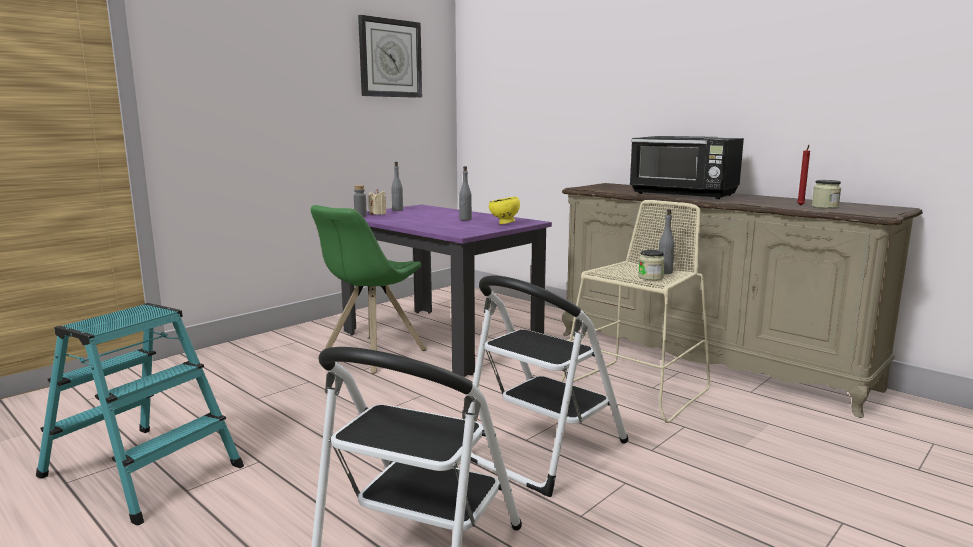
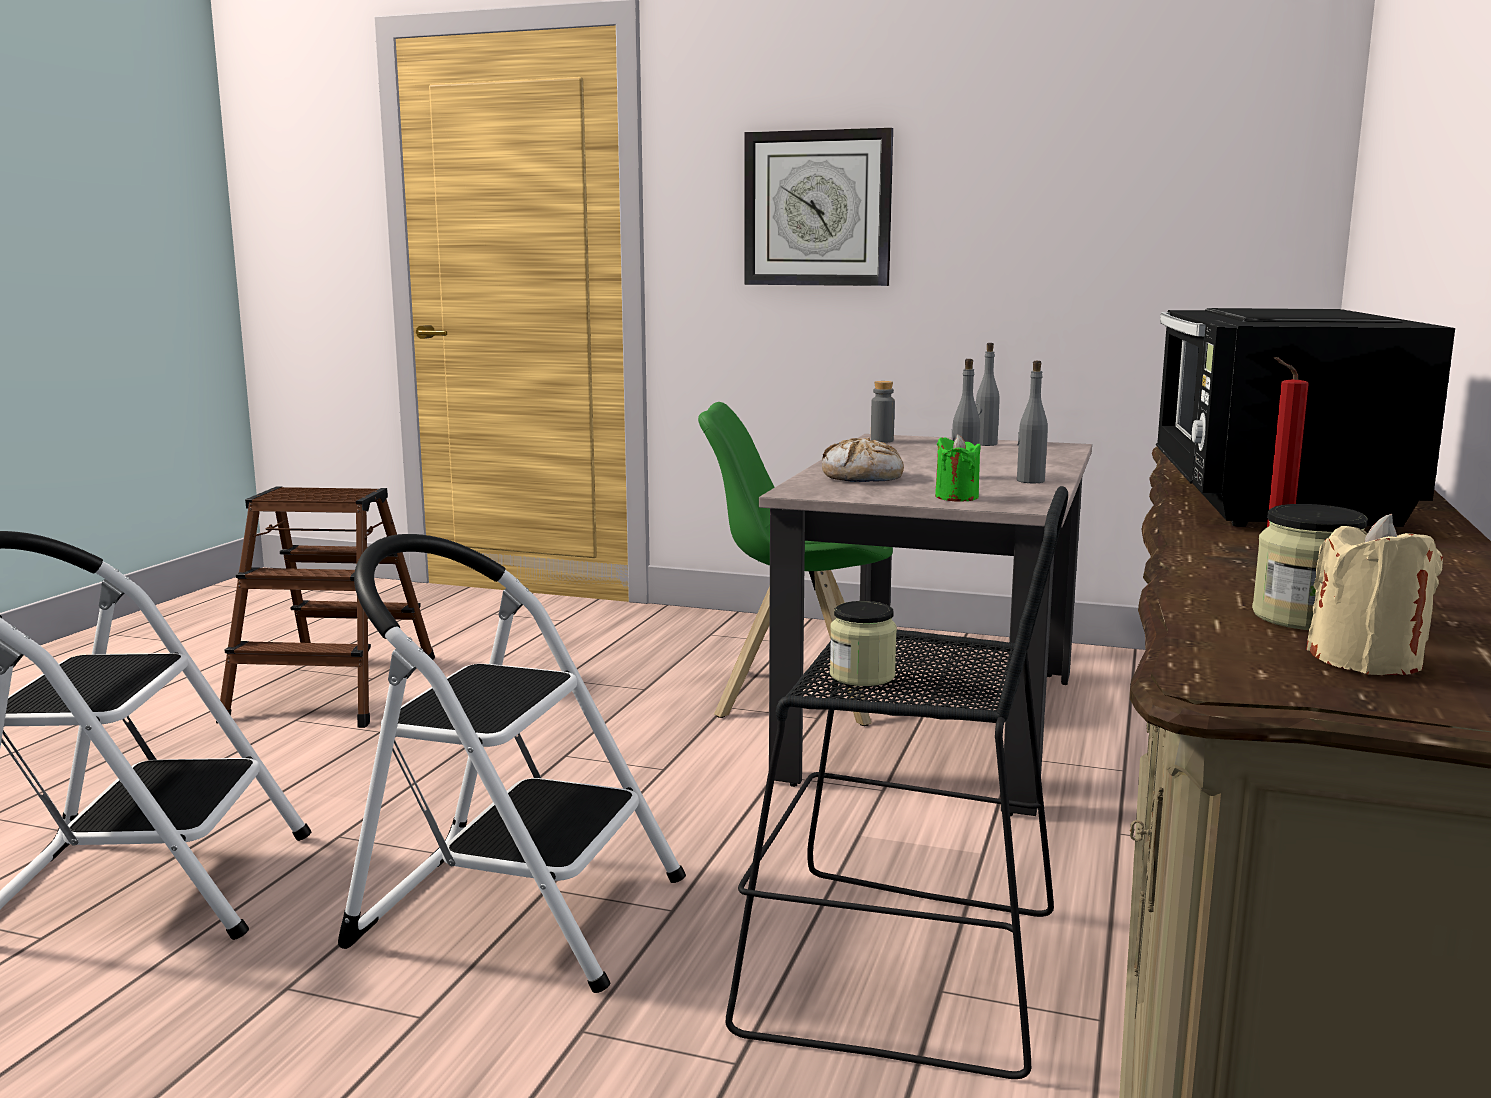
camera: 65 degrees right, 0 degrees up
(141, 470) = (334, 688): turquoise step ladder -> brown step ladder
(377, 213) = (924, 443): beige candle -> beige candle (1366, 661)
(390, 58) = (1135, 119): wall clock -> wall clock (817, 208)
(440, 339) = (935, 724): purple dining table -> beige dining table
(444, 226) = (863, 477): none -> bread
(504, 224) = (956, 497): yellow bowl -> green candle
(635, 390) = (897, 968): beige stool -> black stool
(664, 272) = (945, 685): grey bottle -> grey bottle (1030, 481)

